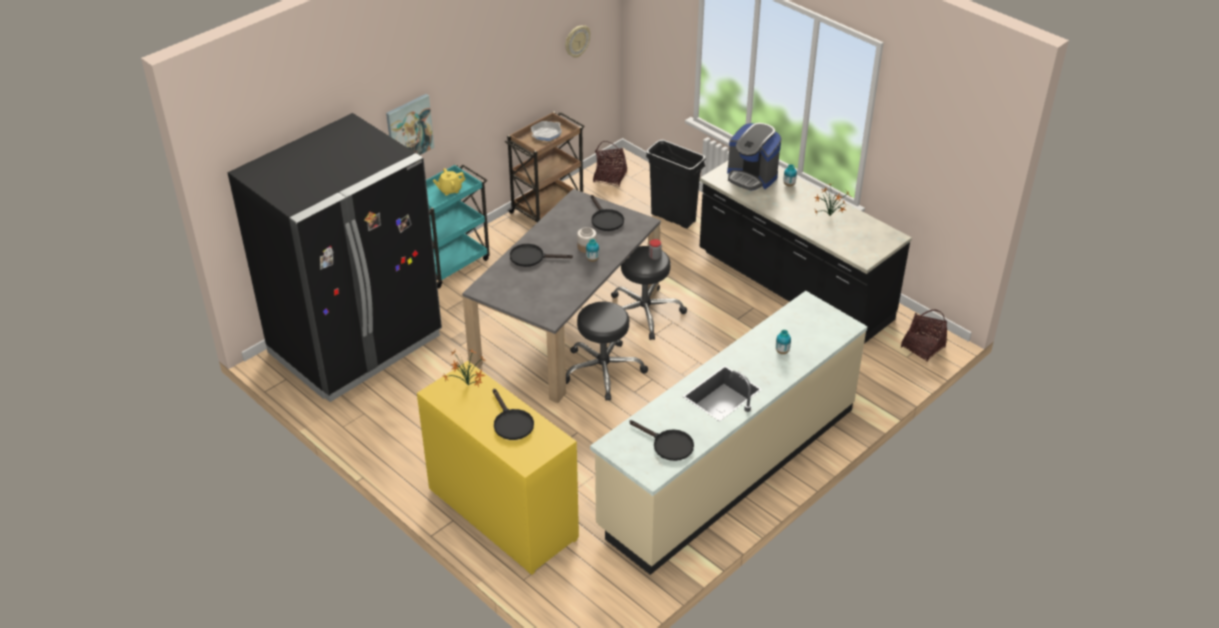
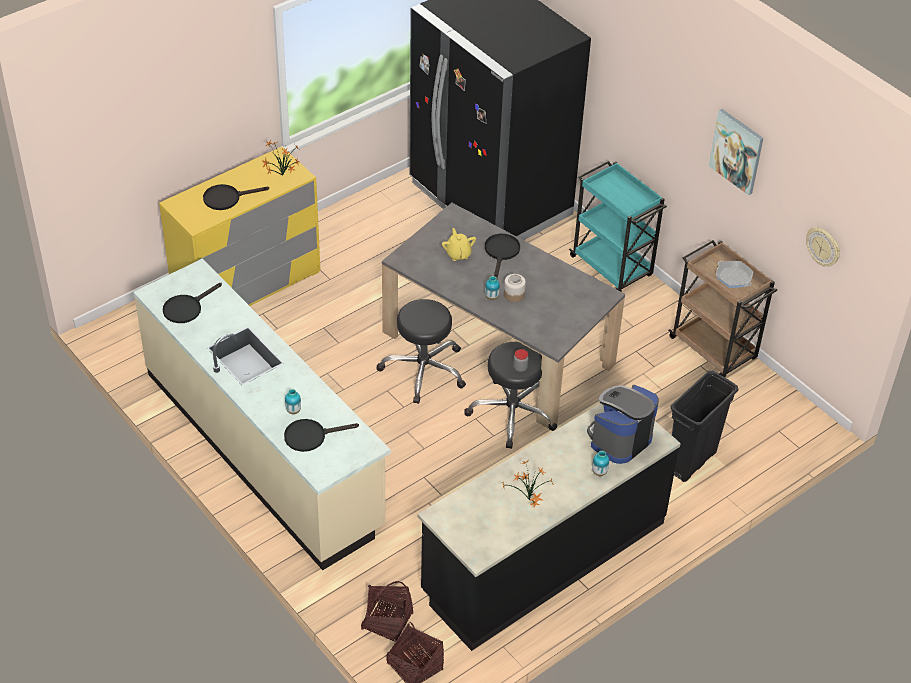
camera: 95 degrees right, 5 degrees up
(409, 129) = (637, 116): picture -> picture (737, 151)
(449, 190) = (622, 197): yellow teapot -> yellow teapot (458, 254)
(605, 219) = (563, 314): black frying pan -> black frying pan (311, 436)
(610, 177) = (779, 411): basket -> basket (387, 621)

